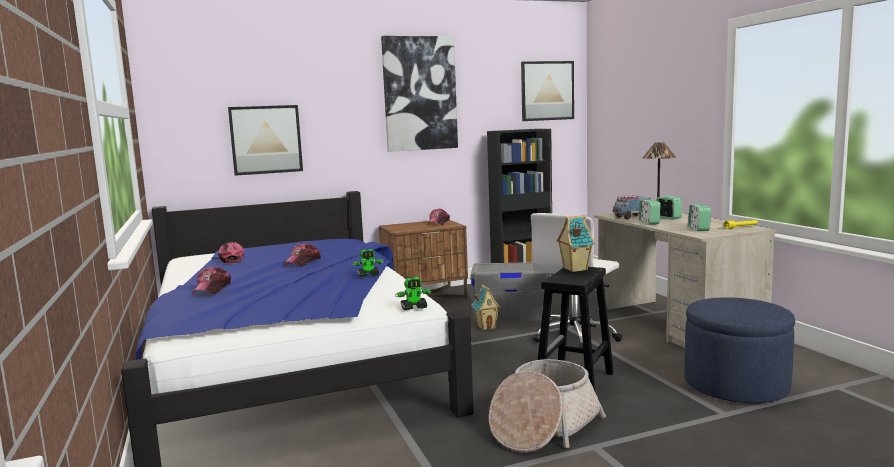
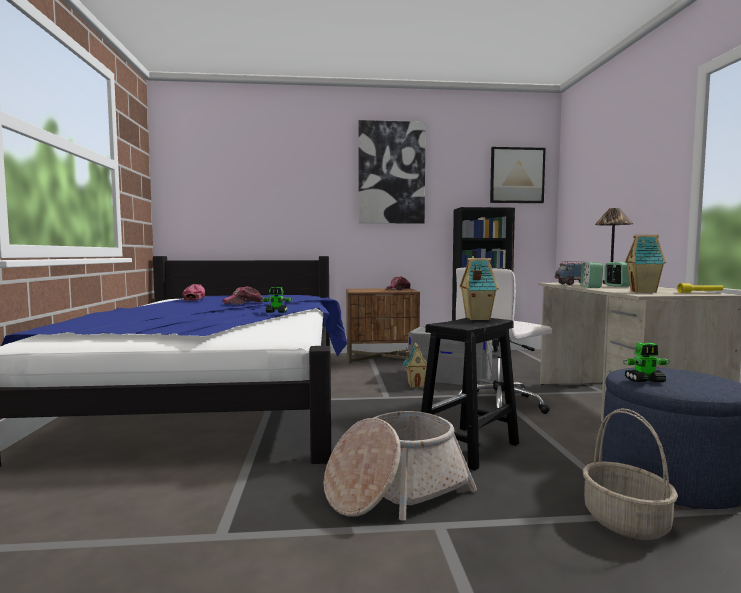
camera: 15 degrees right, 5 degrees down
(212, 289) = (134, 310): cap -> none
(266, 139) = (252, 206): picture -> none
(414, 308) = (278, 337): toy robot -> toy robot (645, 381)
(699, 229) = (644, 291): alarm clock -> toy house
(718, 421) = (626, 522): none -> basket

